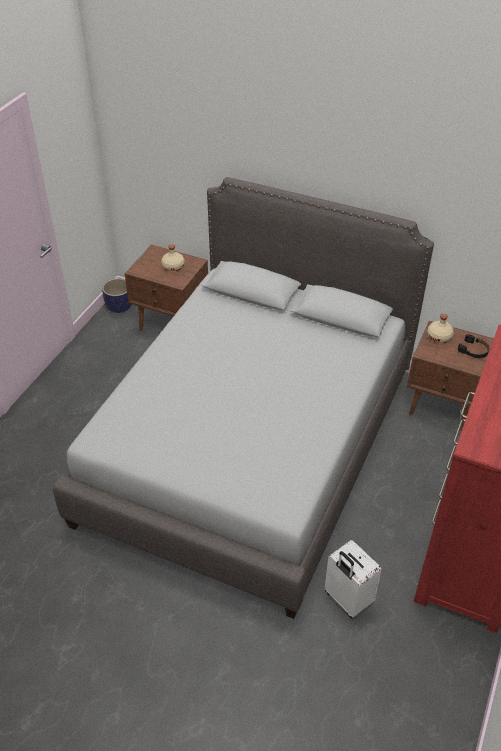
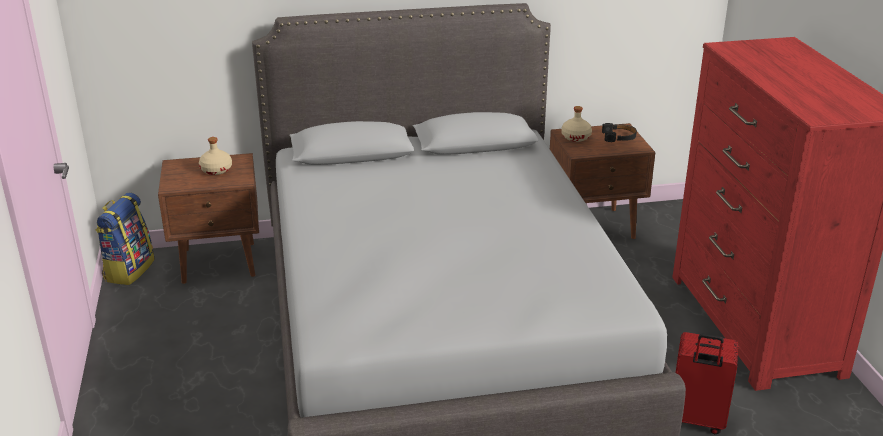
camera: 35 degrees left, 15 degrees down
(119, 306) = (128, 270): planter -> backpack
(347, 599) = (695, 421): white suitcase -> red suitcase

